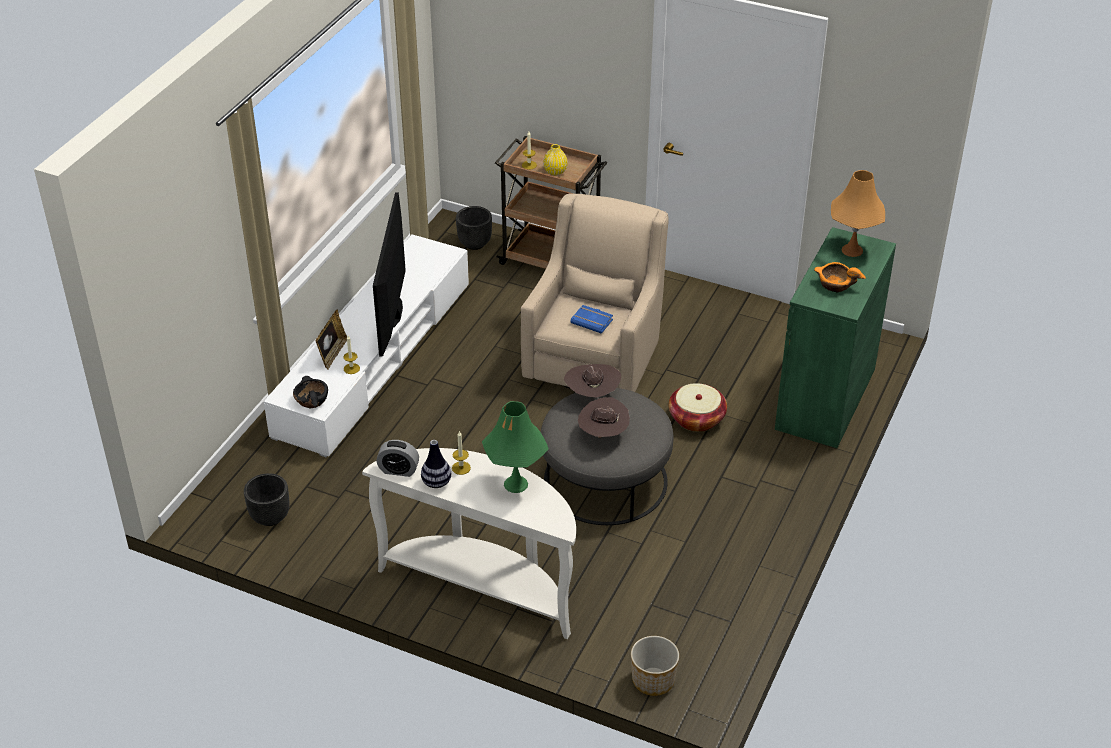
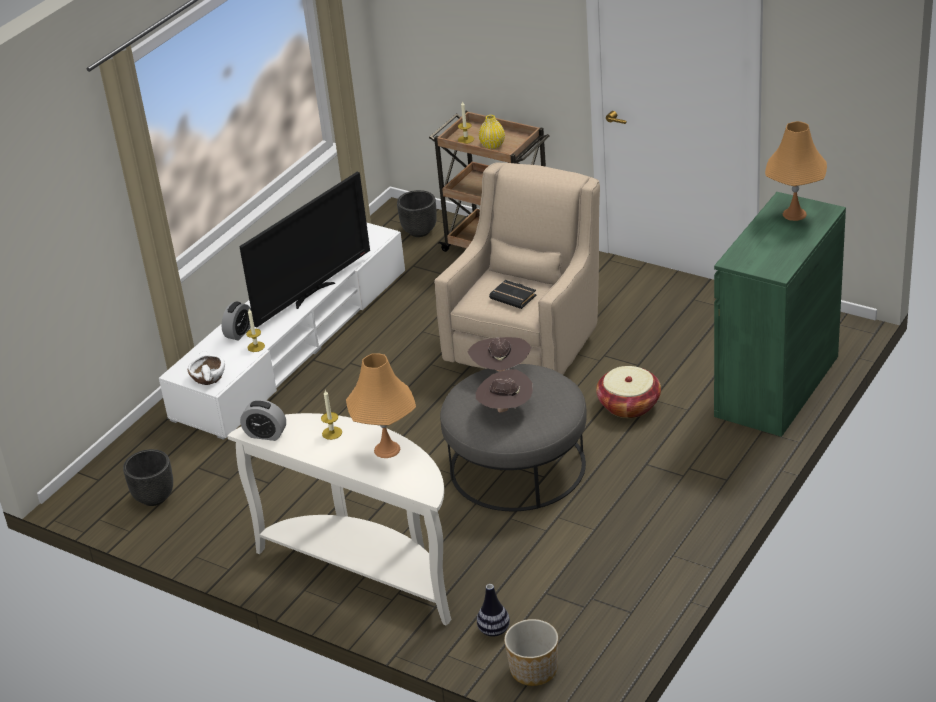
camera: 10 degrees right, 5 degrees down
(311, 400) = (208, 377): black bowl -> white bowl
(332, 354) = (239, 332): picture frame -> alarm clock
(395, 314) = (312, 294): television -> television turned 150 degrees counterclockwise
(436, 483) = (302, 447): vase -> vase (494, 630)
(515, 484) = (387, 449): green table lamp -> orange table lamp
(593, 321) = (514, 297): blue book -> black book
(835, 285) = (768, 249): orange bowl -> none

